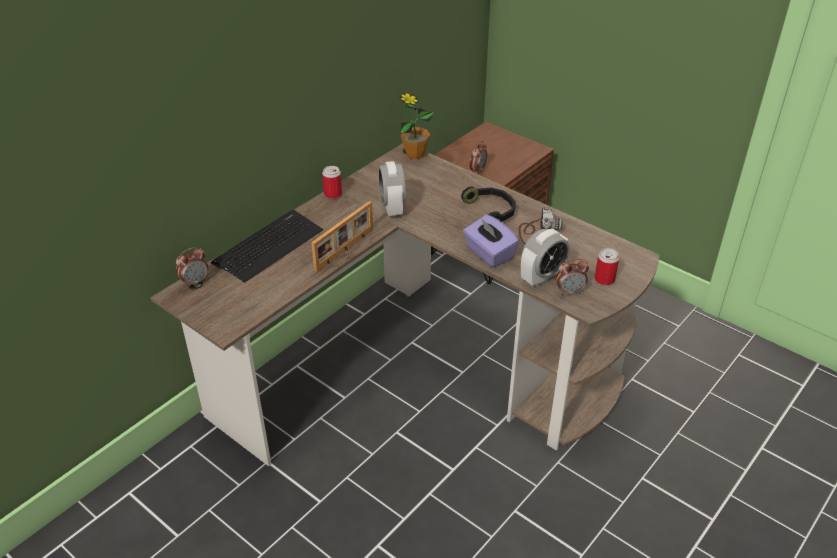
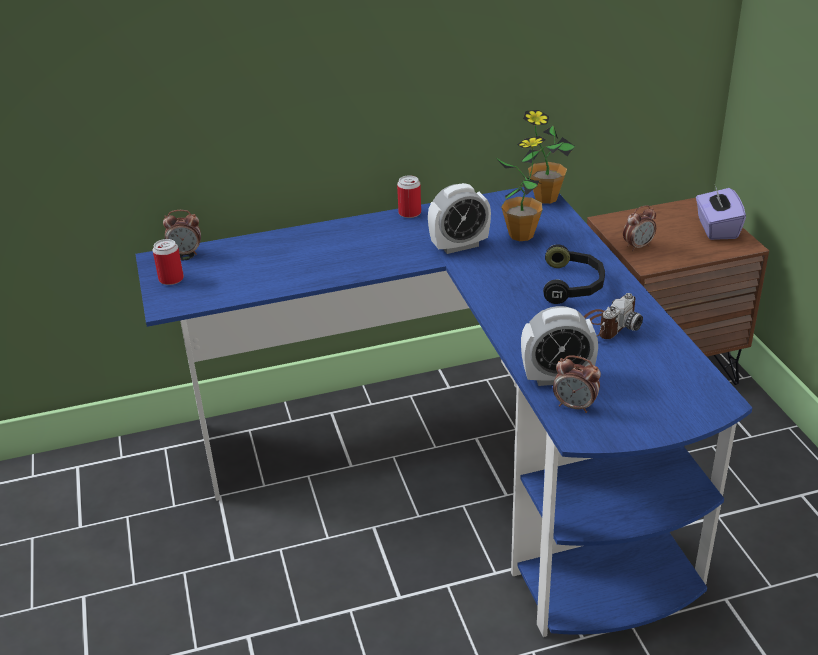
camera: 35 degrees right, 5 degrees down
(268, 246) = (290, 243): keyboard -> none
(345, 250) = (362, 271): picture frame -> none
(392, 208) = (459, 246): alarm clock -> alarm clock turned 135 degrees counterclockwise
(418, 365) = (460, 466): brown desk -> blue desk
(425, 187) = (521, 235): none -> potted plant
(489, 254) = (519, 329): purple tissue box -> purple tissue box (716, 228)
(604, 279) = (638, 409): can -> can (171, 279)

